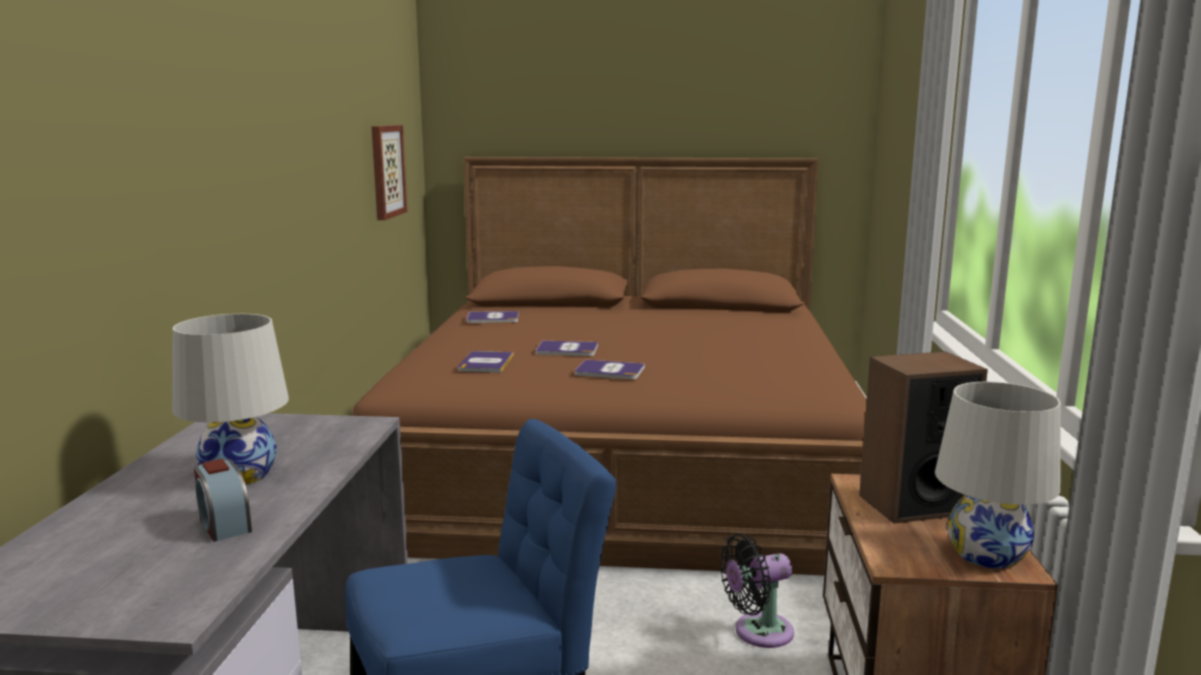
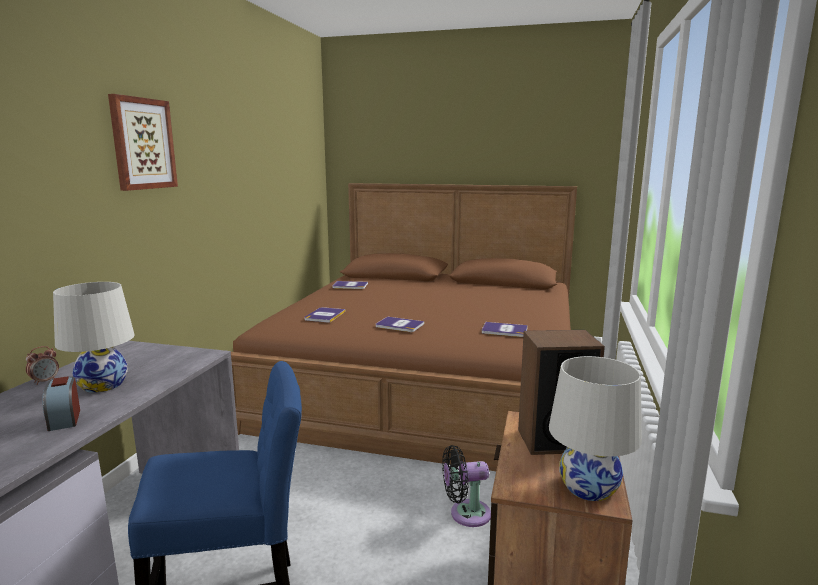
camera: 10 degrees right, 0 degrees up
(137, 476) = (45, 381): none -> alarm clock
(386, 171) = (291, 191): picture -> picture (142, 144)
(567, 350) = (381, 309): book -> book (504, 330)

